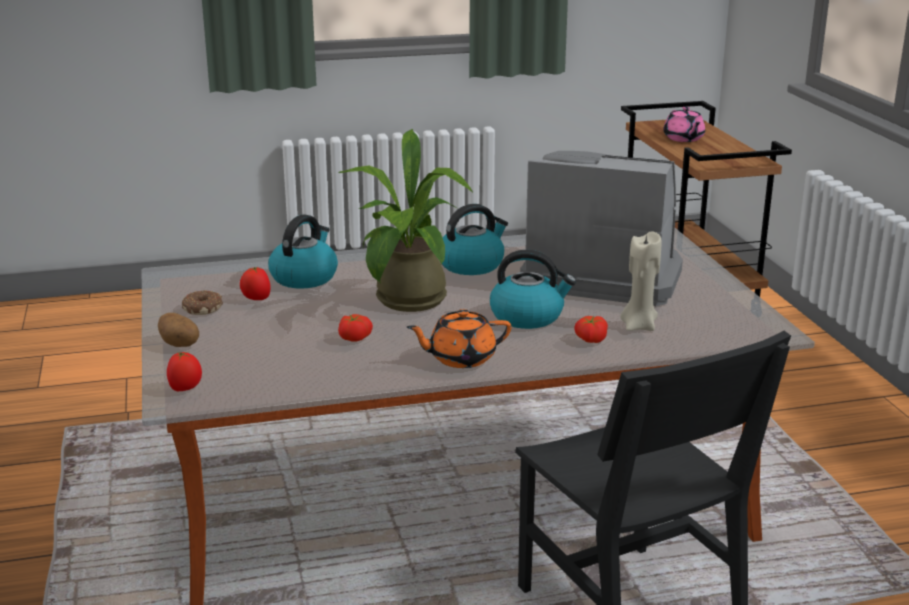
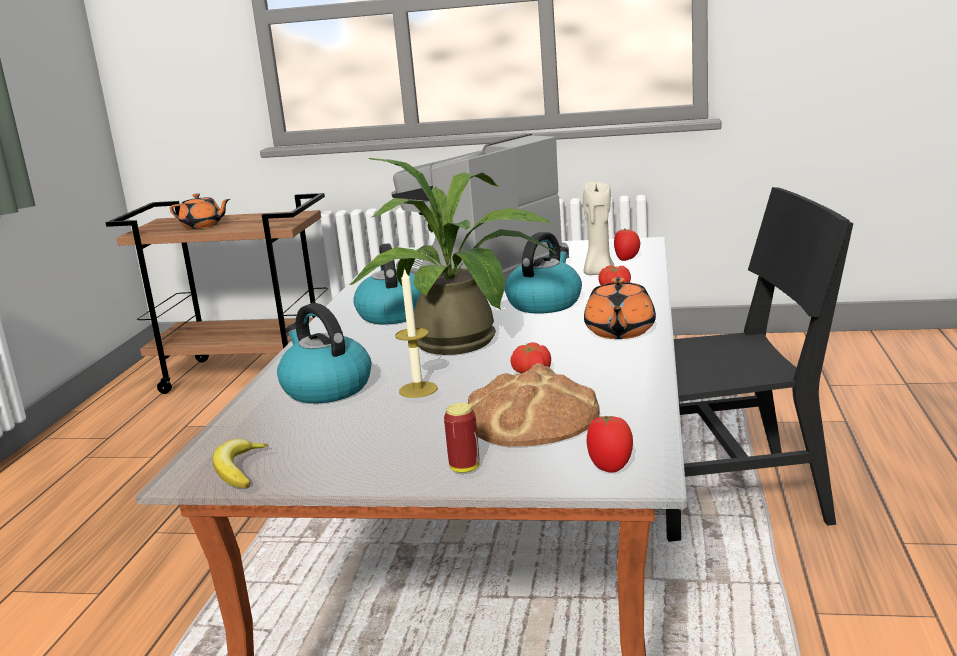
camera: 65 degrees left, 5 degrees down
(173, 284) = (239, 470): none -> banana
(180, 344) = (464, 468): potato -> can
(202, 308) = (355, 451): donut -> none
(256, 299) = (363, 417): tomato -> tomato (627, 259)
(264, 352) = (532, 418): none -> bread
(308, 306) = (418, 390): none -> candle
(683, 139) = (203, 226): pink teapot -> orange teapot

